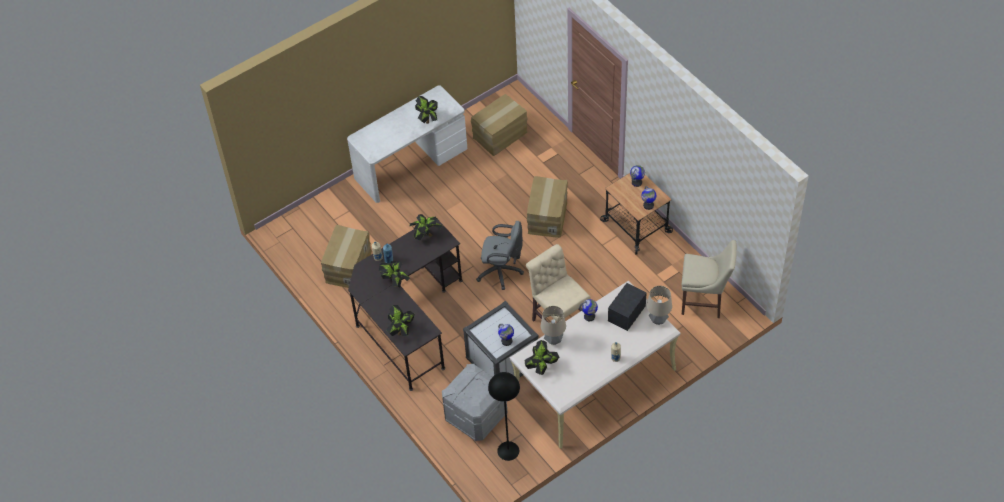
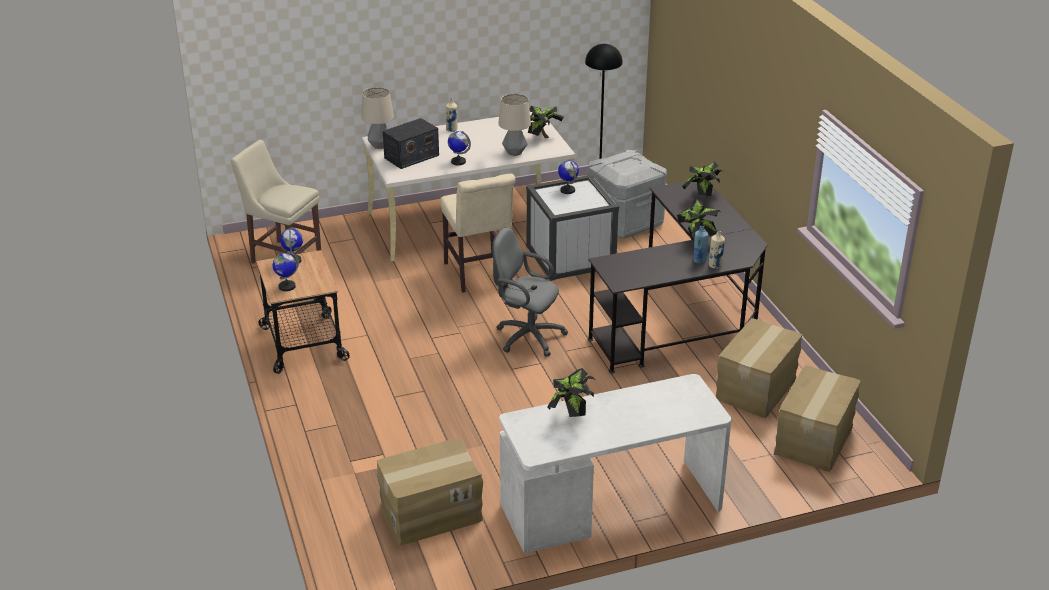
camera: 165 degrees left, 20 degrees down
(426, 235) = (634, 274): potted plant -> none
(547, 216) = (423, 382): cardboard box -> cardboard box (815, 440)

